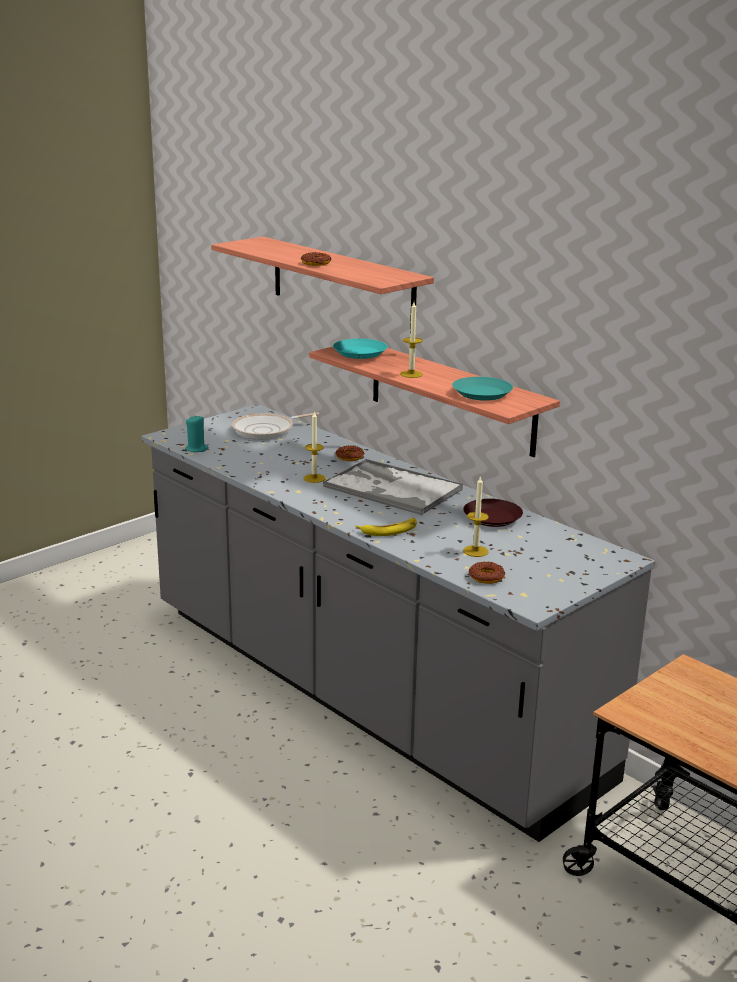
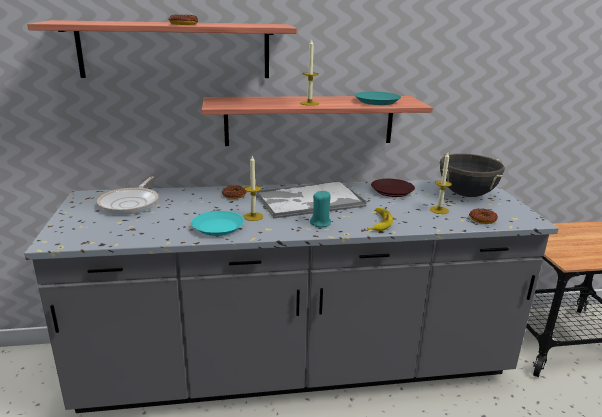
camera: 55 degrees left, 0 degrees up
(196, 449) = (111, 239): turquoise candle -> turquoise candle (320, 223)
(360, 353) = (237, 102): turquoise plate -> turquoise plate (218, 227)
(556, 557) = (466, 195): none -> black cooking pot

